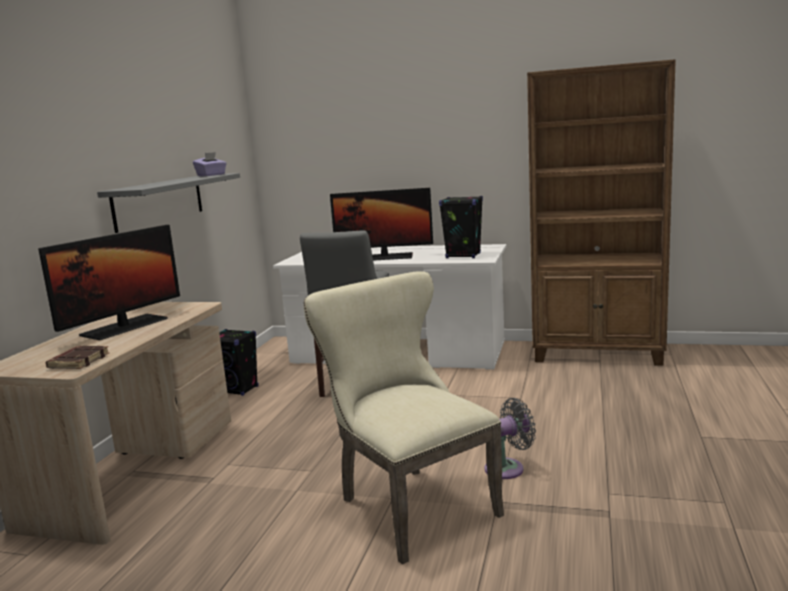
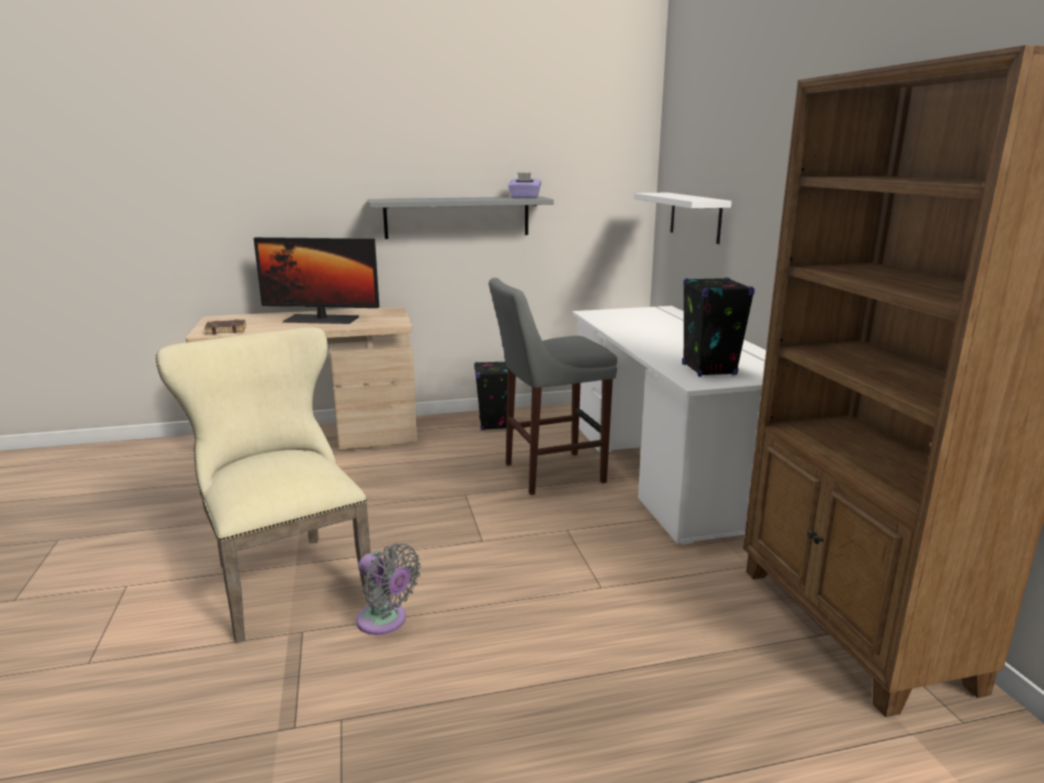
camera: 60 degrees right, 5 degrees up
(325, 175) = (695, 217): none -> white shelf
(384, 257) = (655, 339): monitor -> none
(409, 505) = (284, 577): beige chair -> beige chair turned 60 degrees counterclockwise

